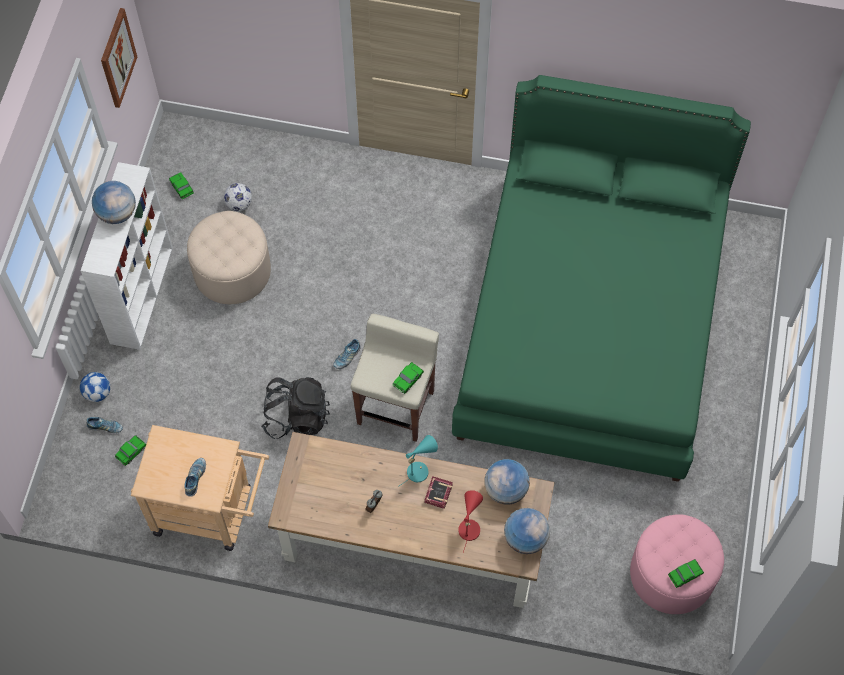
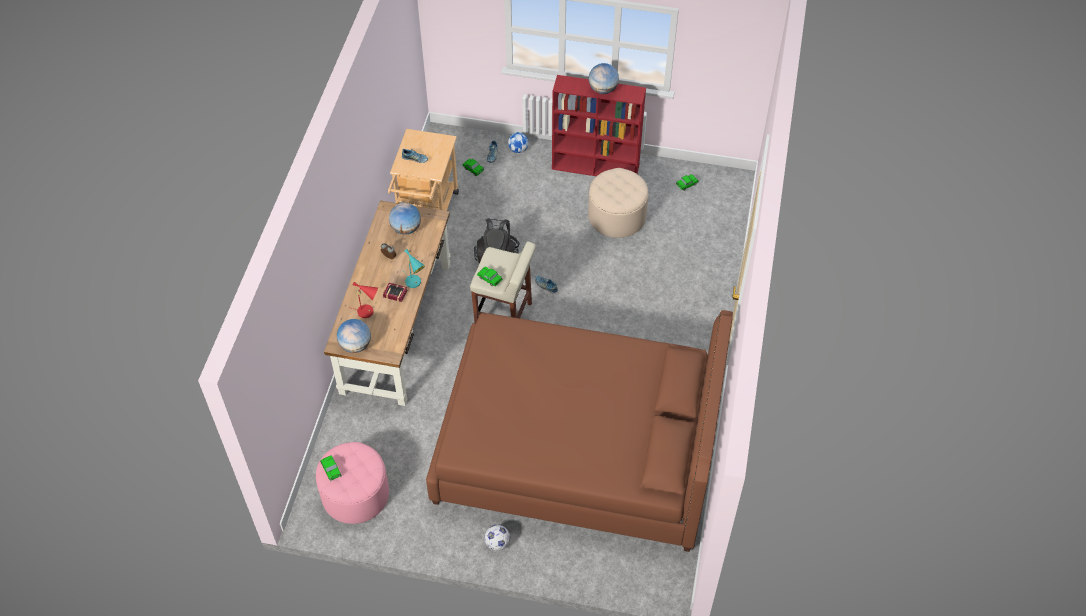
camera: 90 degrees right, 10 degrees down
(117, 58) = (723, 69): picture -> none
(141, 293) = (596, 167): white bookcase -> red bookcase
(239, 204) = (675, 218): football -> football (497, 543)
(506, 490) = (395, 334): globe -> globe (406, 229)
(590, 323) = (577, 447): green bed -> brown bed

